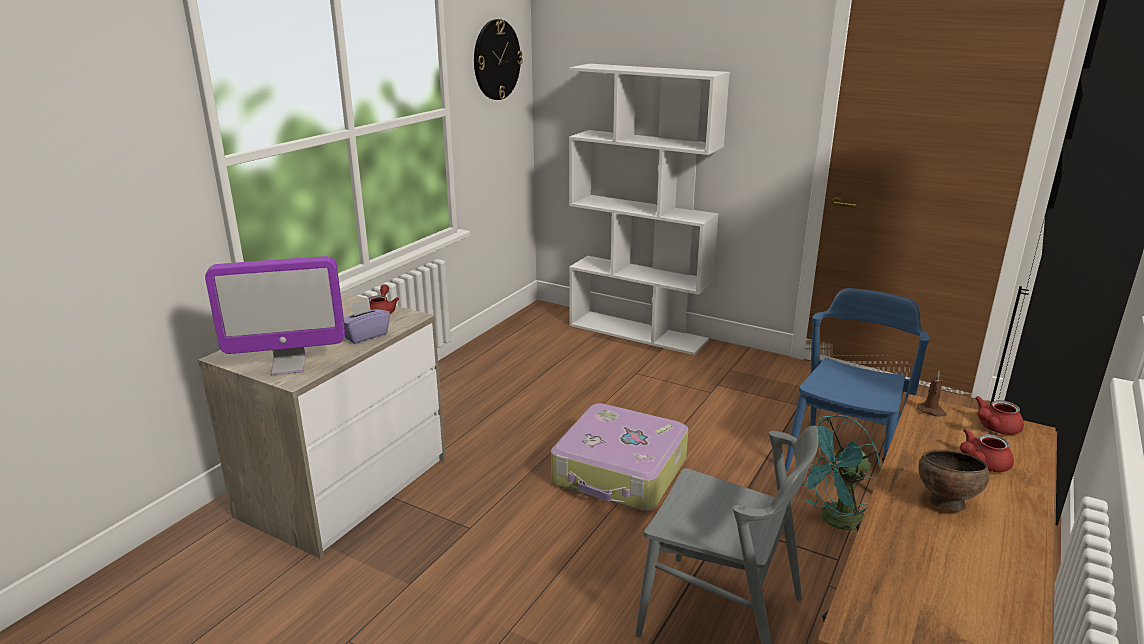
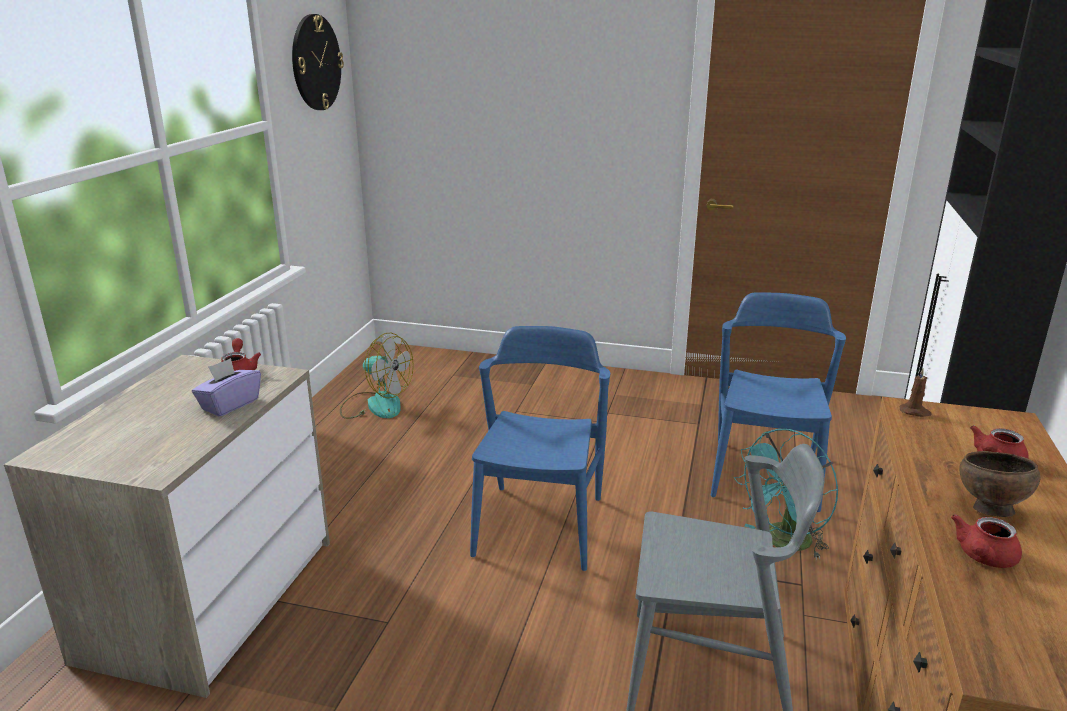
camera: 15 degrees left, 0 degrees up
(288, 366) = (141, 456): monitor -> none
(519, 353) = (376, 404): none -> fan
(620, 472) = (540, 526): suitcase -> blue chair
(638, 332) = (503, 366): white bookcase -> none
(994, 428) = (983, 421): red teapot -> red teapot (983, 558)

